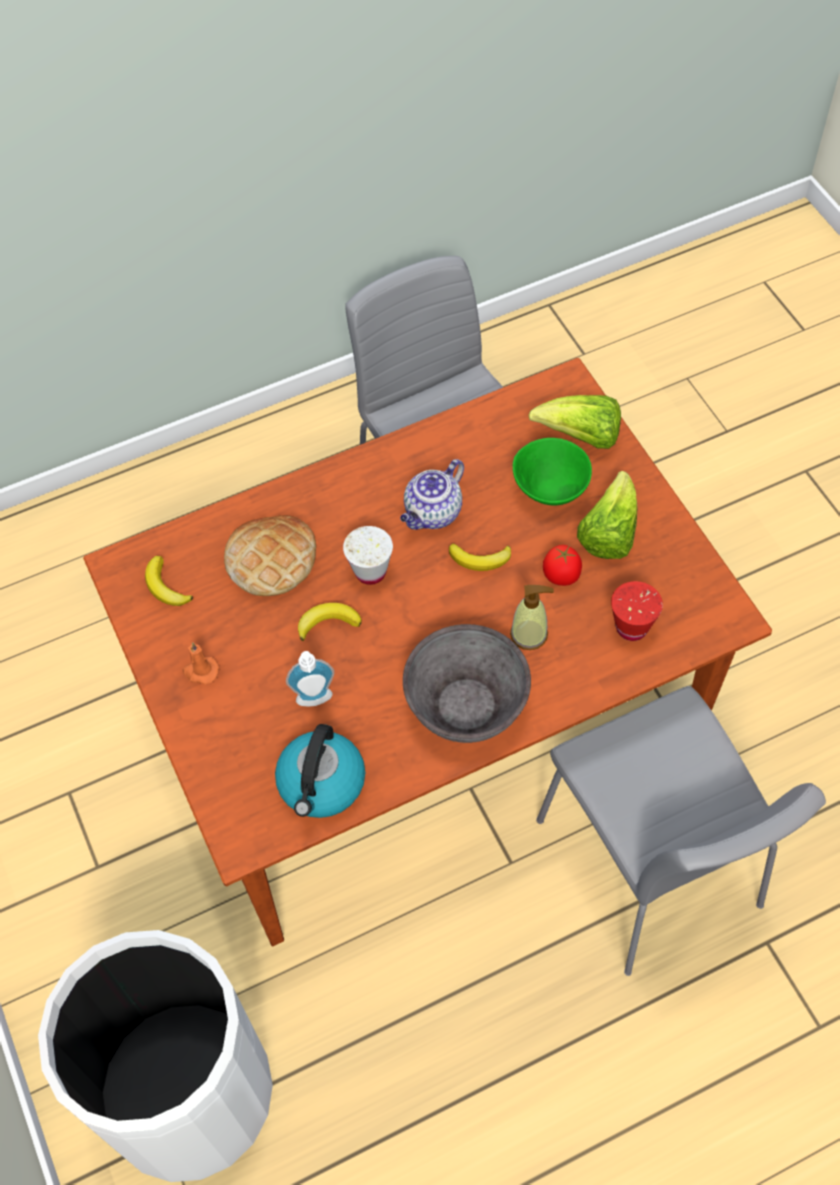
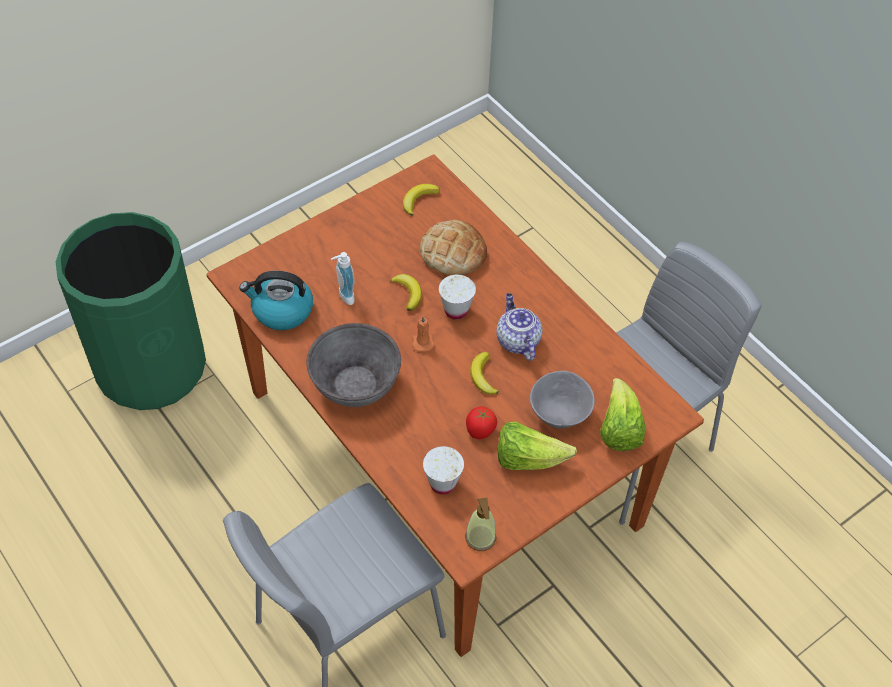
camera: 75 degrees right, 5 degrees down
(188, 1093) = (151, 367): white trash can -> green trash can
(200, 671) = (356, 231): orange candle -> orange candle (422, 341)
(433, 513) = (517, 340): teapot -> teapot turned 45 degrees clockwise
(529, 634) = (422, 416): soap dispenser -> soap dispenser (480, 538)
(549, 492) = (557, 414): green bowl -> grey bowl
(631, 627) = (442, 483): red cup -> white cup

